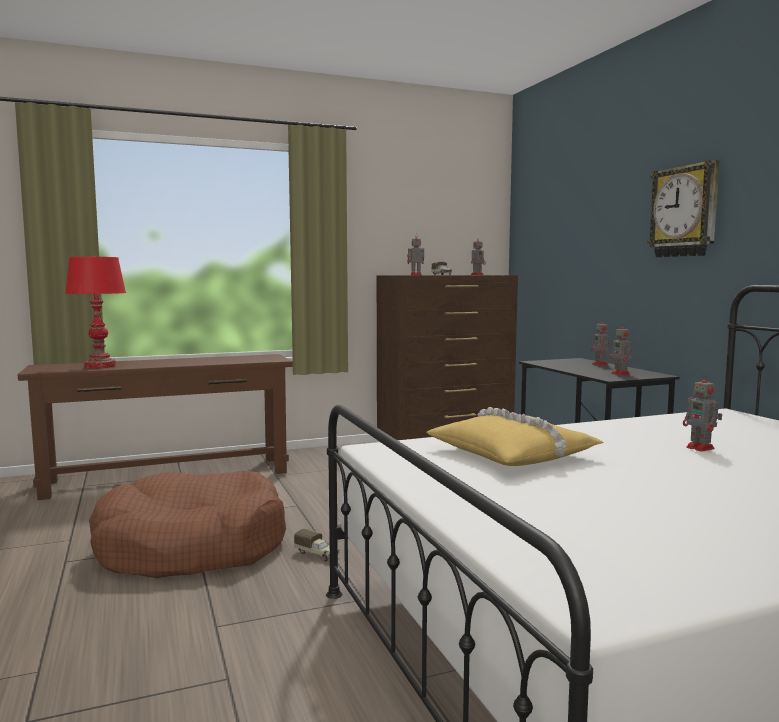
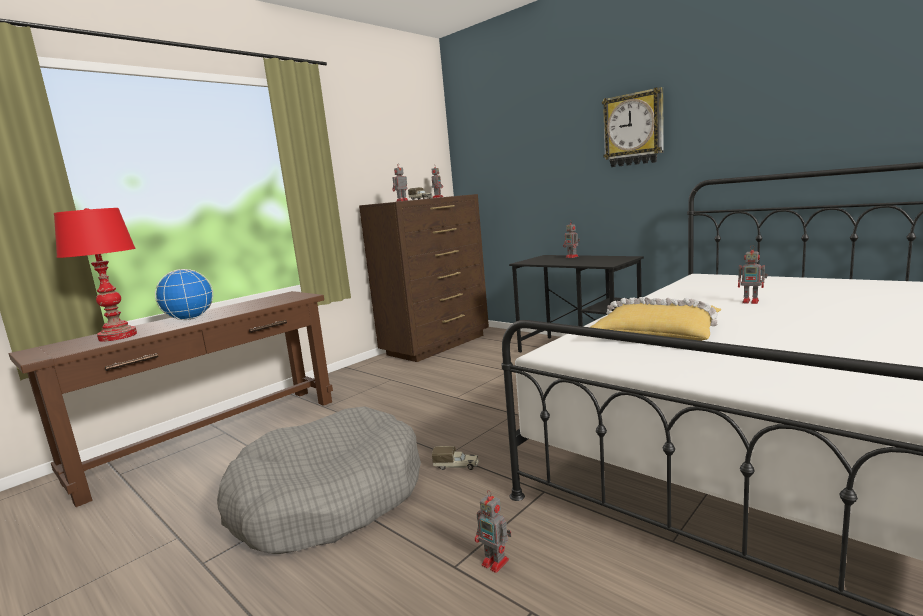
camera: 25 degrees left, 5 degrees up
(165, 362) = (190, 319): none -> globe
(191, 546) = (328, 498): brown dog bed -> grey dog bed
(621, 374) = (605, 260): toy robot -> toy robot (496, 563)

